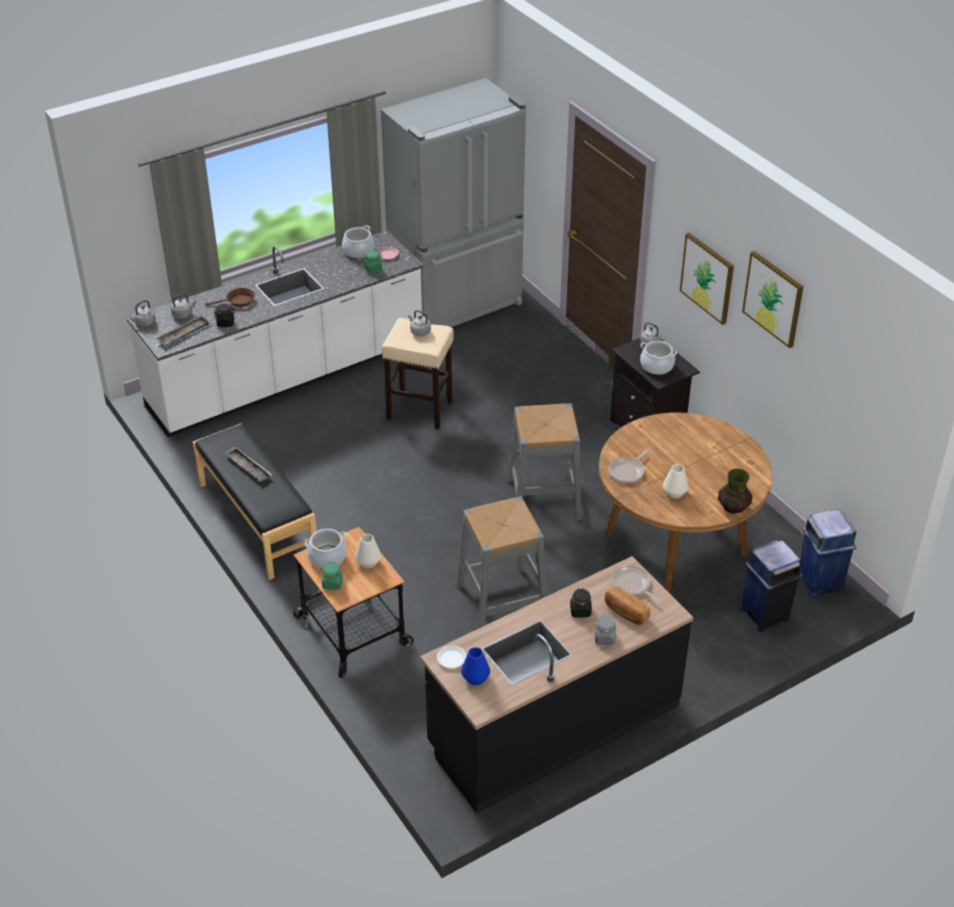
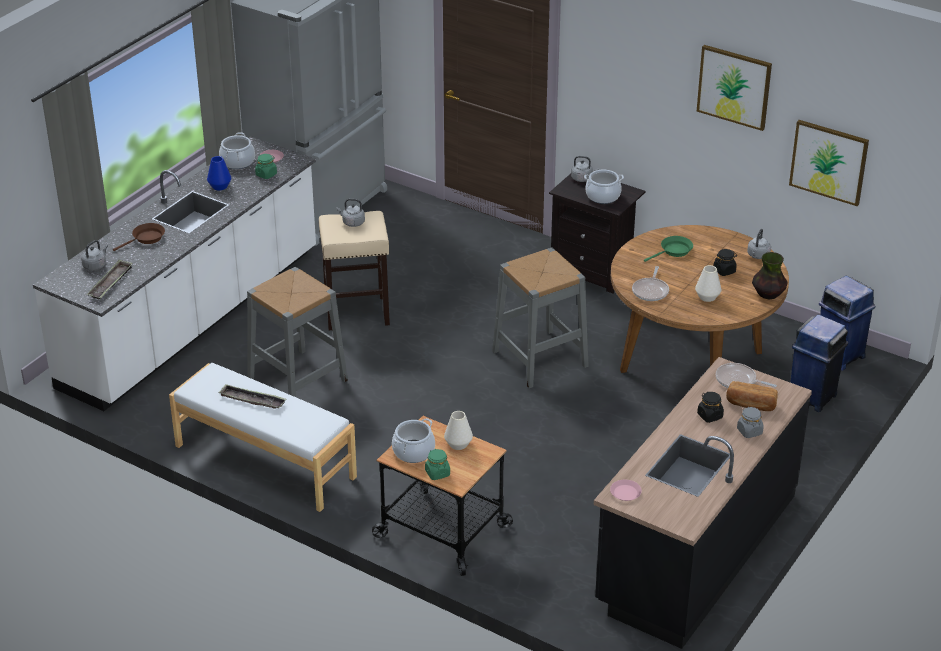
camera: 25 degrees left, 5 degrees down
(144, 323) = (58, 284): grey kettle -> grey kettle (758, 256)
(226, 323) = (149, 262): black jar -> black jar (724, 271)
(256, 521) = (264, 462): black bench -> white bench
(451, 659) = (625, 492): white plate -> pink plate
(475, 678) = (660, 501): blue vase -> blue vase (220, 186)
(501, 600) = (566, 458): grey stool -> grey stool (297, 379)
(677, 439) = (674, 251): none -> green frying pan
(707, 278) = (644, 90): picture -> picture (829, 162)

